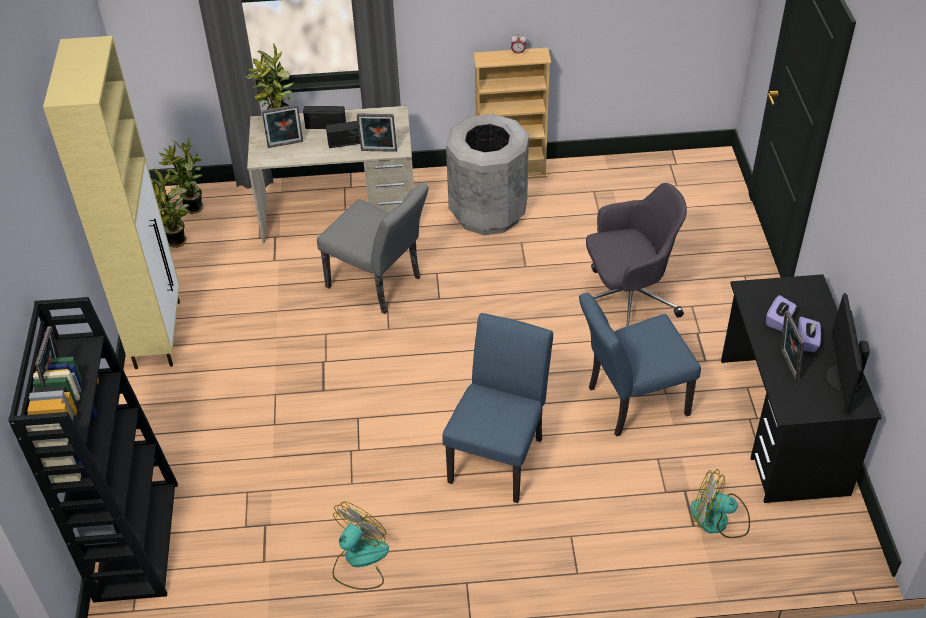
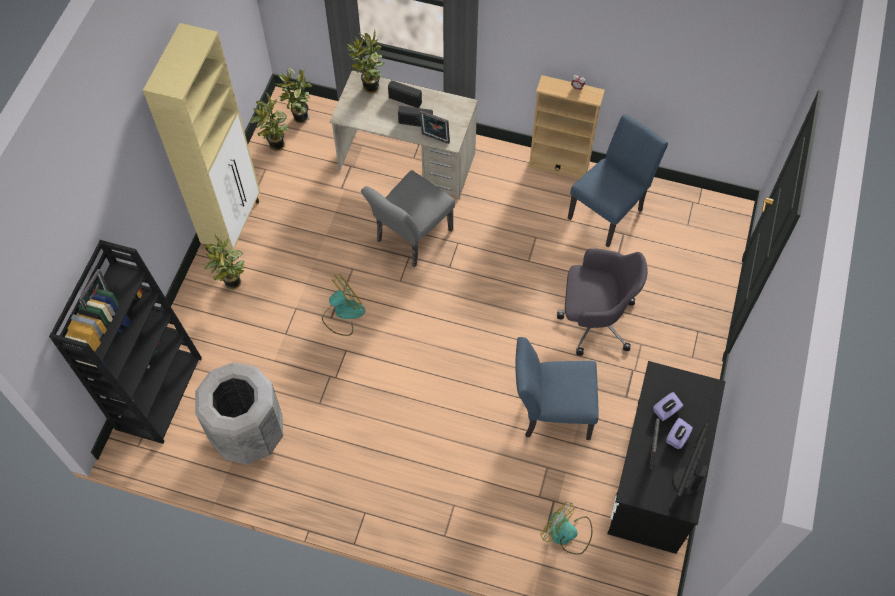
camera: 20 degrees right, 15 degrees up
(184, 394) = (232, 284): none -> potted plant
(285, 145) = (367, 109): picture frame -> none
(359, 560) = (300, 467): fan -> fan (343, 313)
(379, 285) = (410, 239): grey chair -> grey chair turned 75 degrees clockwise
(488, 212) = (523, 199): grey trash can -> grey trash can (249, 433)
(499, 454) = (433, 419): blue chair -> blue chair (609, 211)

